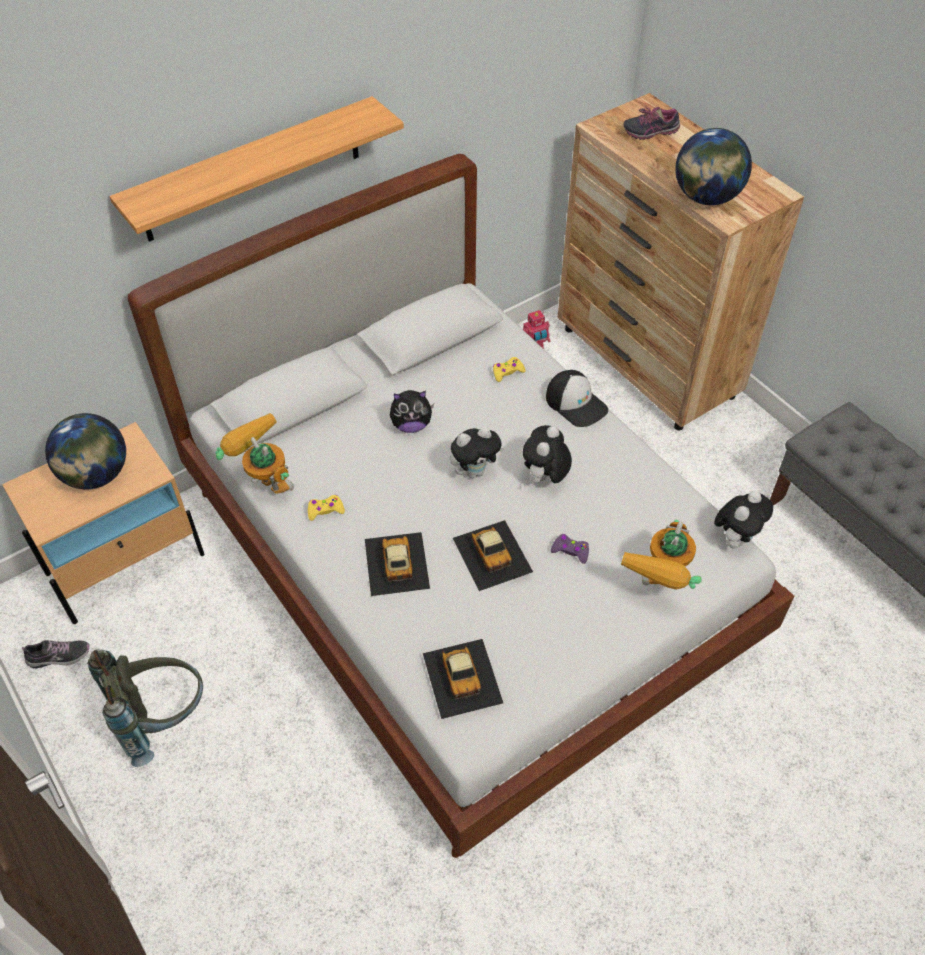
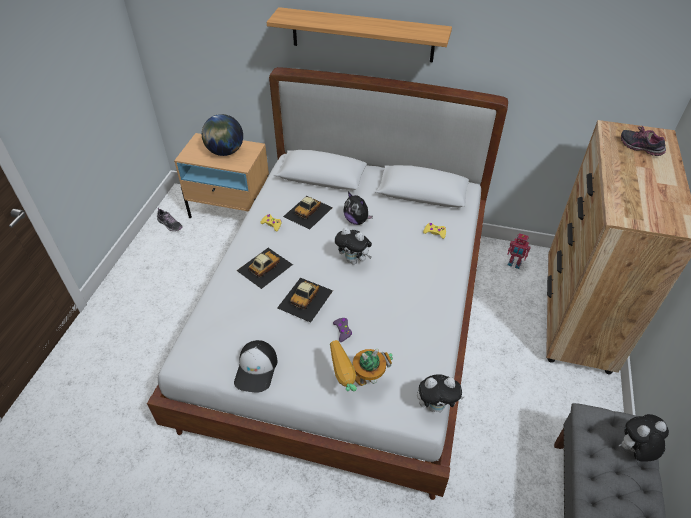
camera: 50 degrees right, 5 degrees down
(162, 719) = (166, 275): grey backpack -> none
(264, 483) = (267, 196): toy robot -> none
(462, 677) = (216, 334): toy car -> toy car (308, 212)
(544, 478) = (380, 290): plush toy -> plush toy (634, 451)
(576, 403) = (449, 272): cap -> cap (256, 369)
(706, 198) = (623, 198): globe -> none

